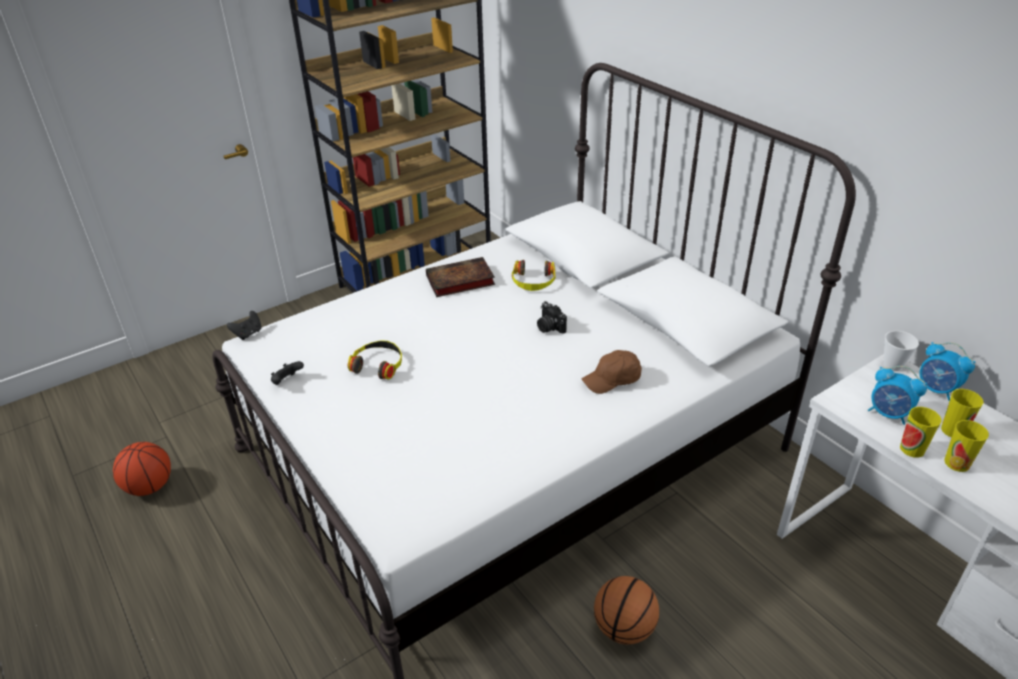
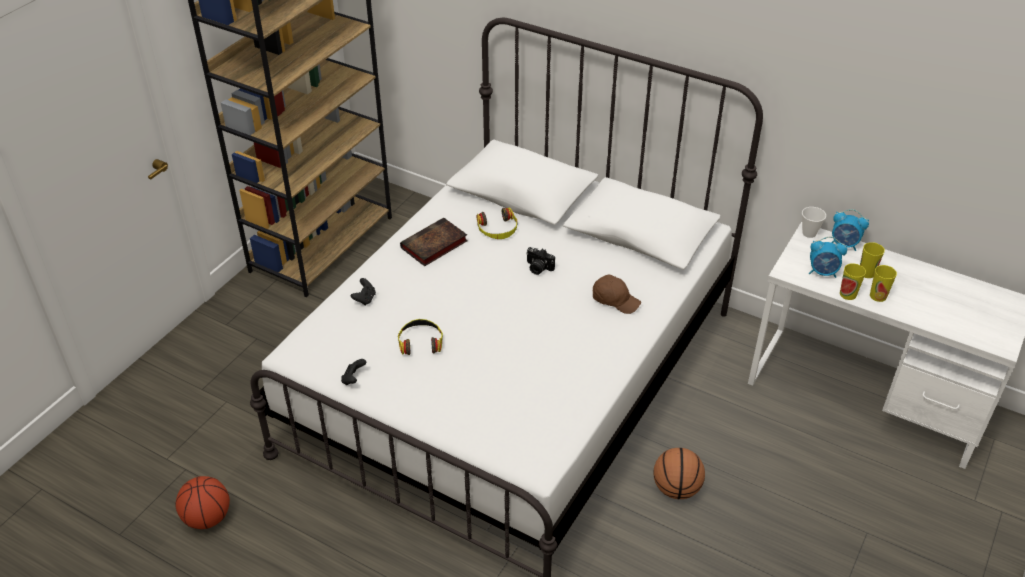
camera: 25 degrees left, 5 degrees up
(248, 334) = (281, 347): black game controller -> black game controller (365, 299)
(612, 380) = (615, 300): brown cap -> brown cap turned 105 degrees counterclockwise

